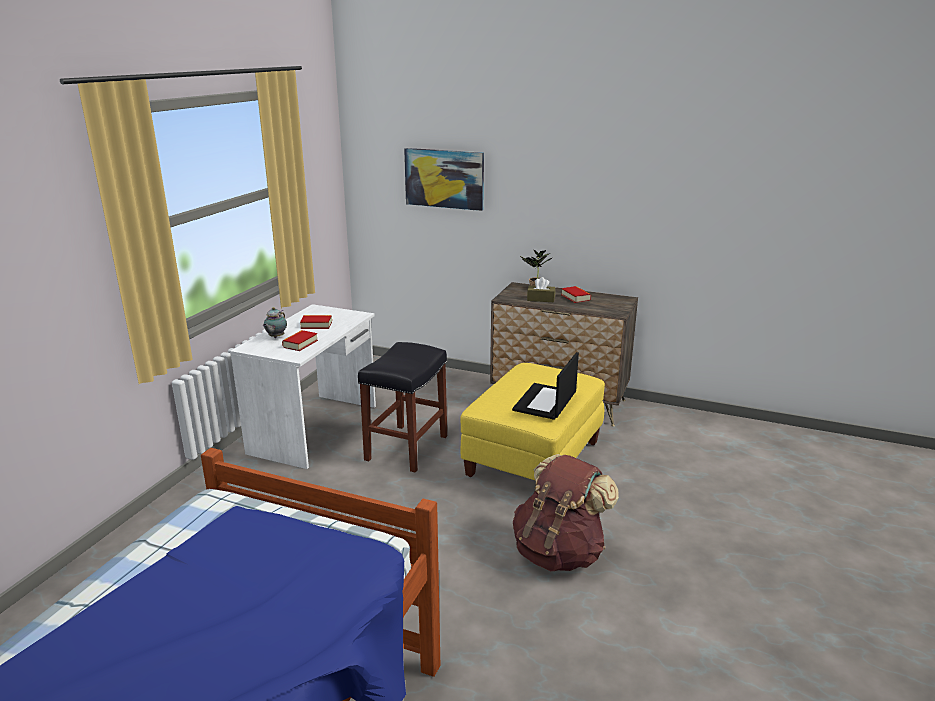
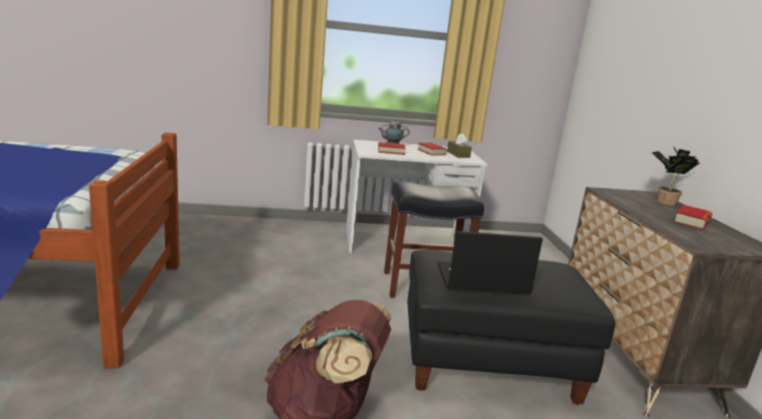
camera: 60 degrees right, 5 degrees down
(444, 178) = (641, 58): picture -> none
(534, 459) = (488, 361): yellow ottoman -> black ottoman
(541, 299) = (642, 205): brown tissue box -> brown tissue box (458, 154)

